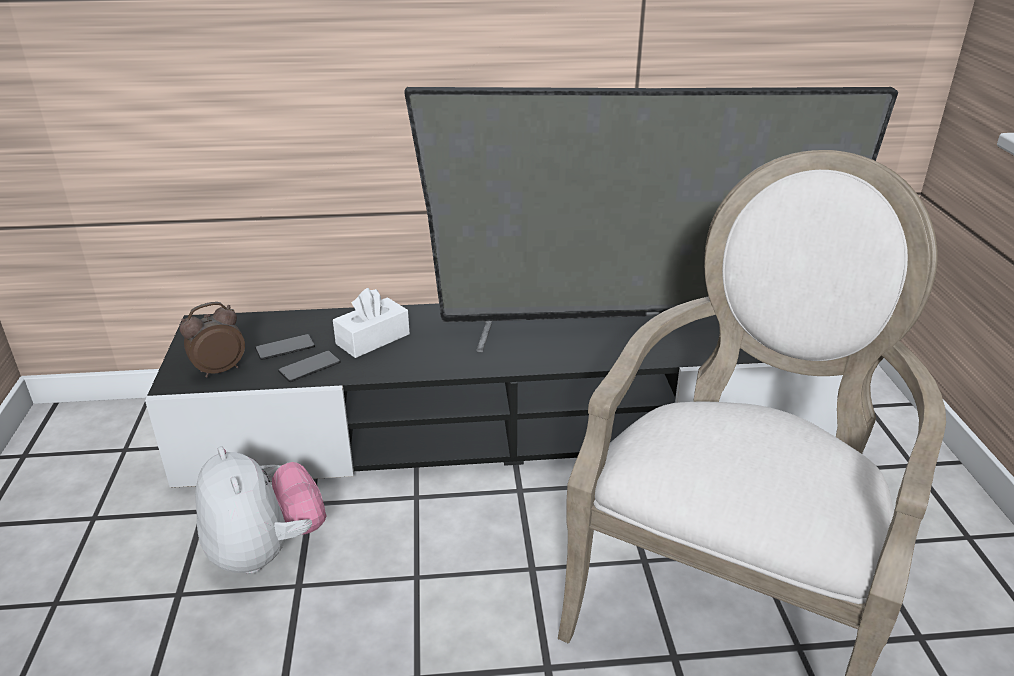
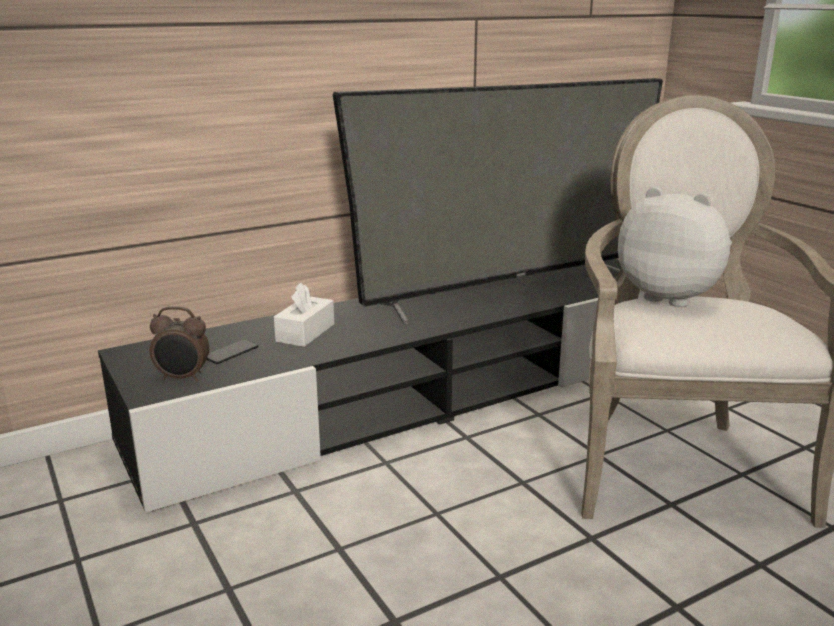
camera: 25 degrees left, 10 degrees down
(219, 369) = (183, 378): alarm clock -> alarm clock turned 120 degrees counterclockwise
(266, 550) = (285, 534): plush toy -> plush toy (671, 296)
(309, 367) = (269, 360): phone -> none

